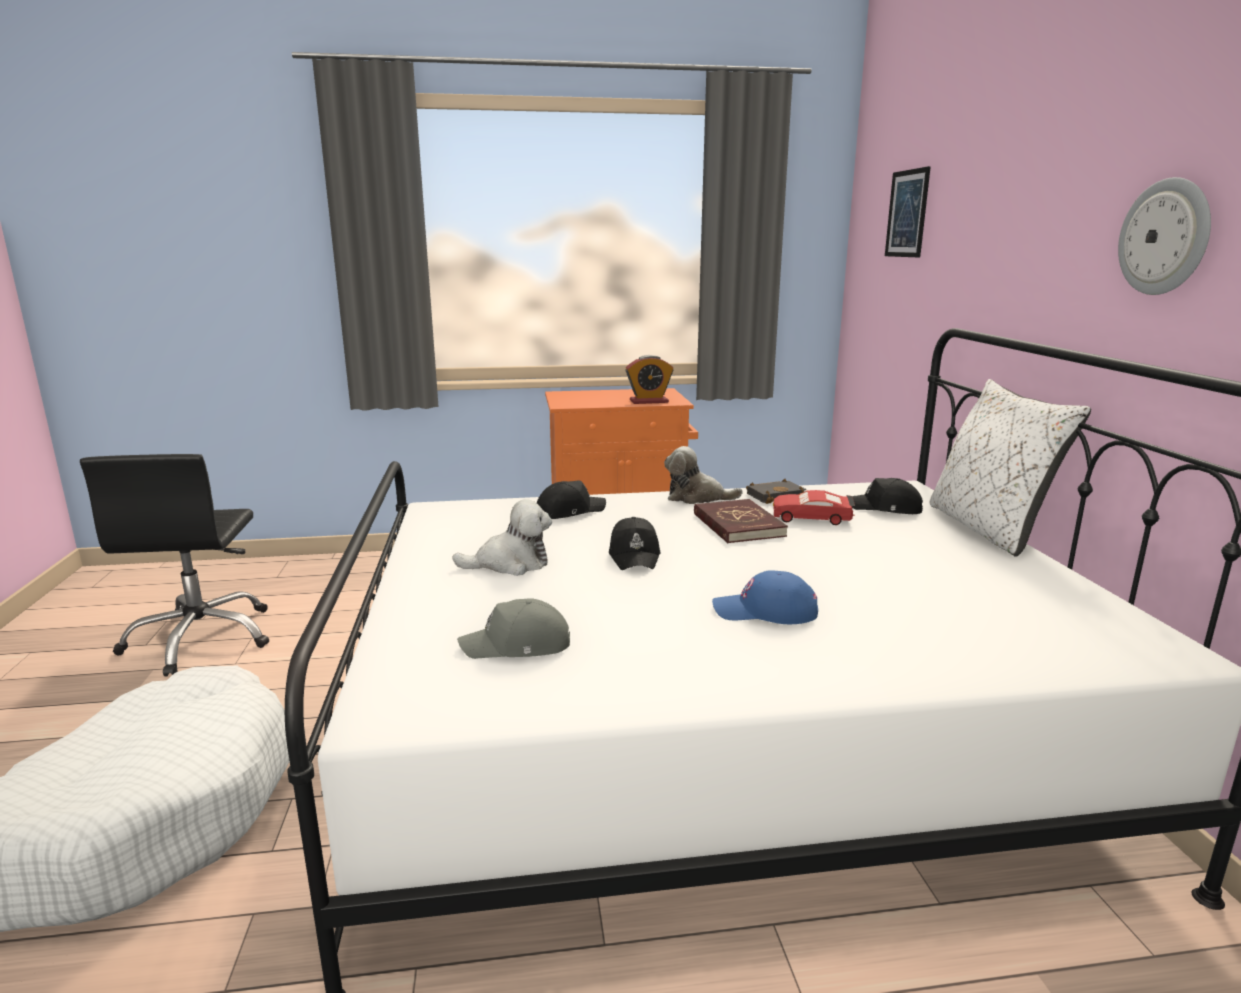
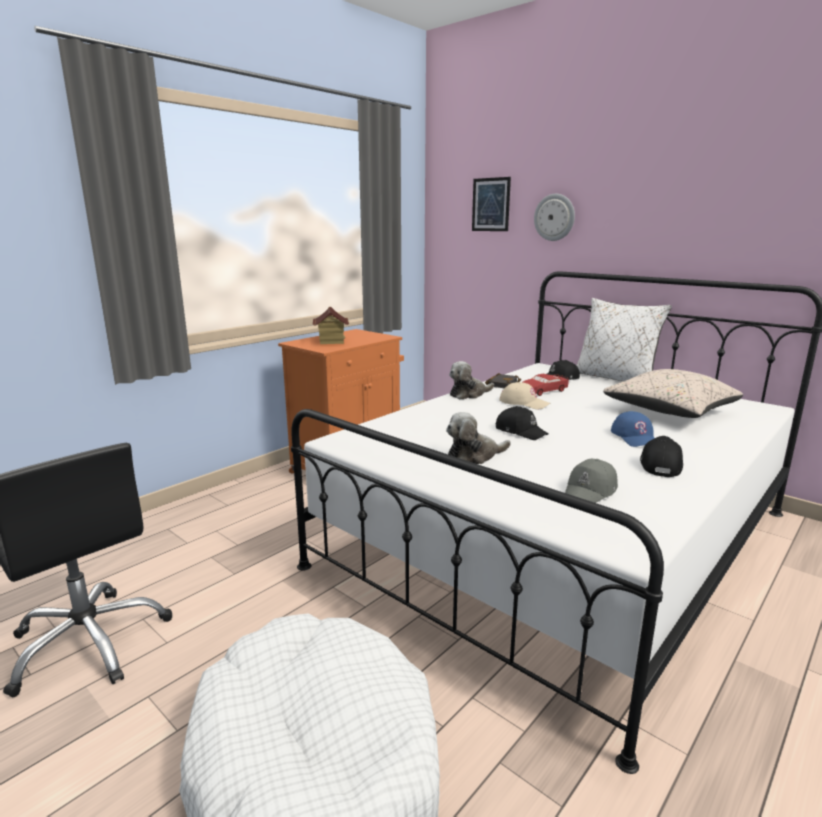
camera: 40 degrees left, 0 degrees up
(510, 564) = (474, 456): plush toy -> plush toy turned 150 degrees counterclockwise
(569, 511) = (424, 419): black cap -> black cap (660, 465)
(599, 397) = (331, 341): none -> toy house
(649, 401) = (371, 339): alarm clock -> none
(737, 525) = (524, 403): red book -> beige cap
(765, 611) = (635, 437): blue cap -> blue cap turned 60 degrees counterclockwise
(932, 599) = (669, 412): none -> beige pillow
(1165, 237) = (703, 220): wall clock -> wall clock (554, 217)

